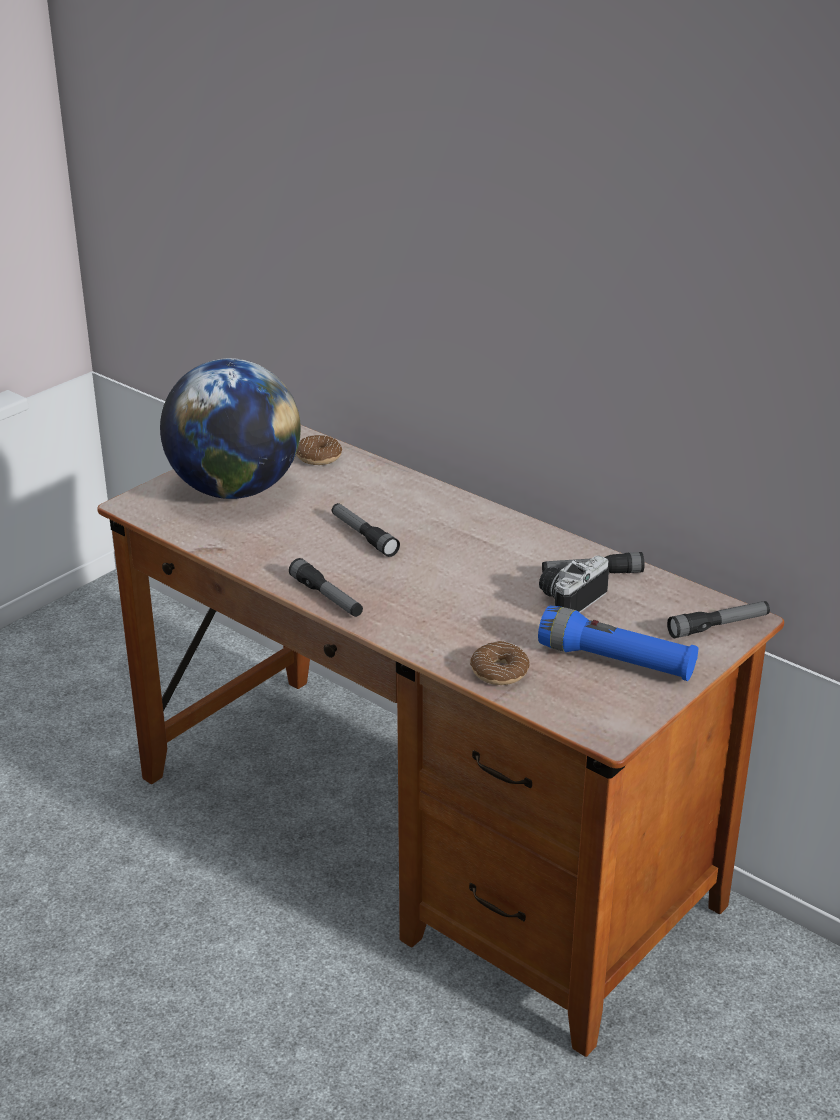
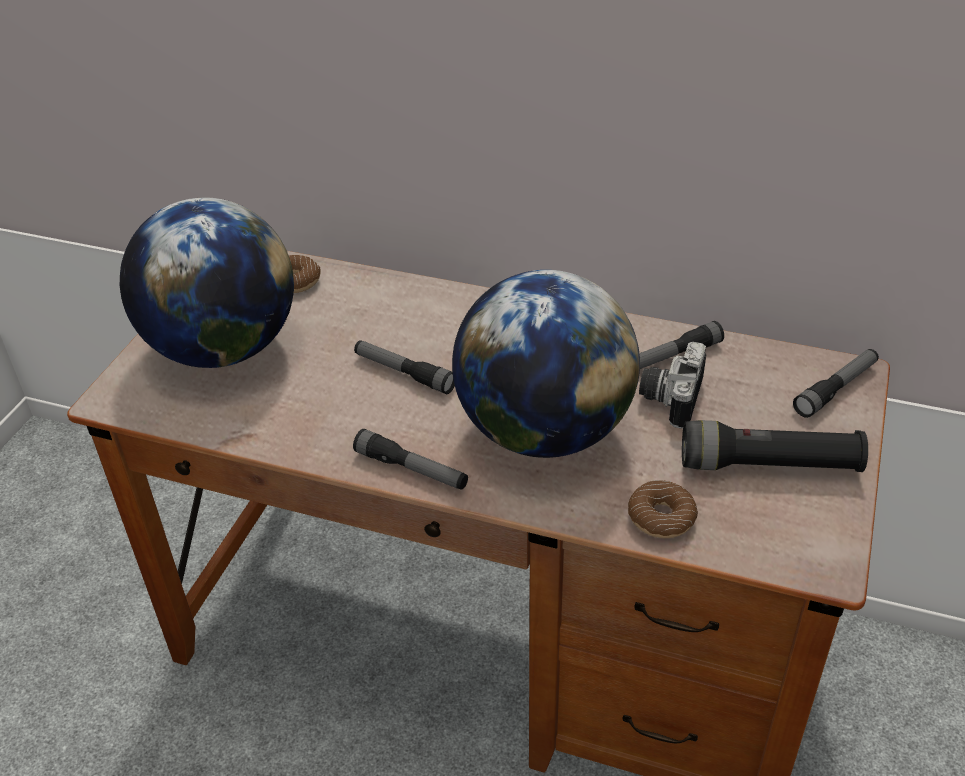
camera: 20 degrees left, 10 degrees up
(447, 598) = (544, 431): none -> globe
(615, 661) = (769, 465): blue flashlight -> black flashlight

